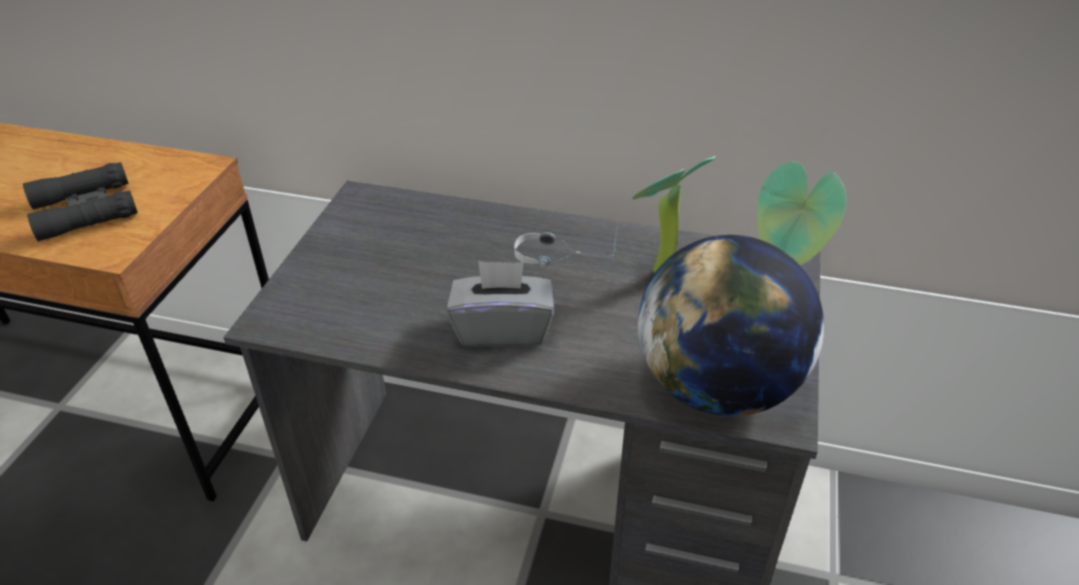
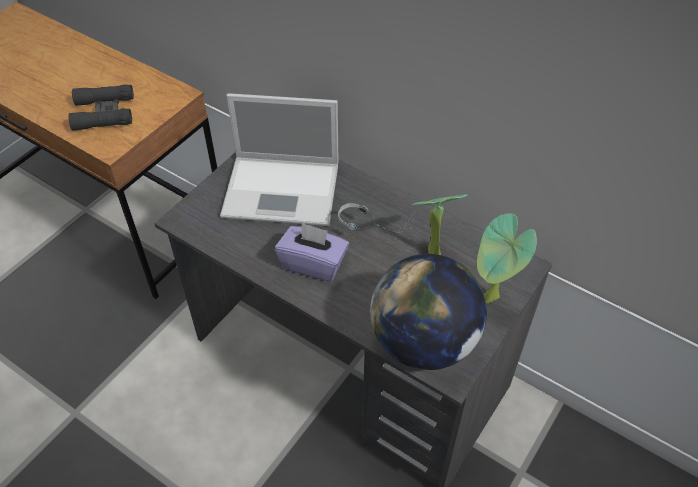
camera: 20 degrees right, 10 degrees up
(411, 250) = (284, 190): none -> laptop
(502, 329) = (313, 263): grey tissue box -> purple tissue box

